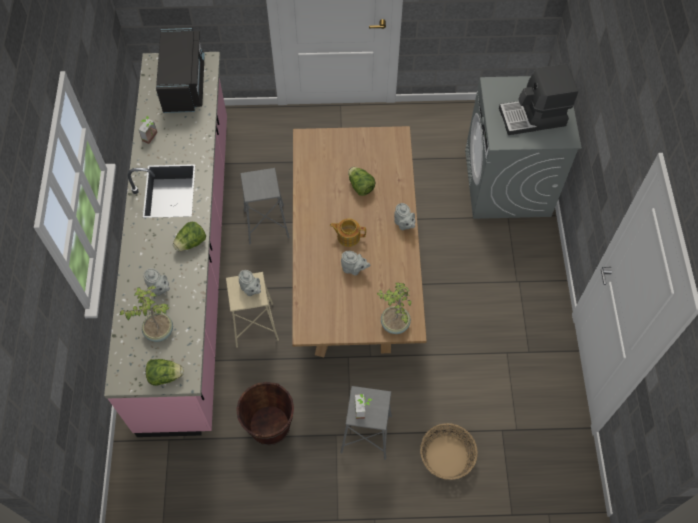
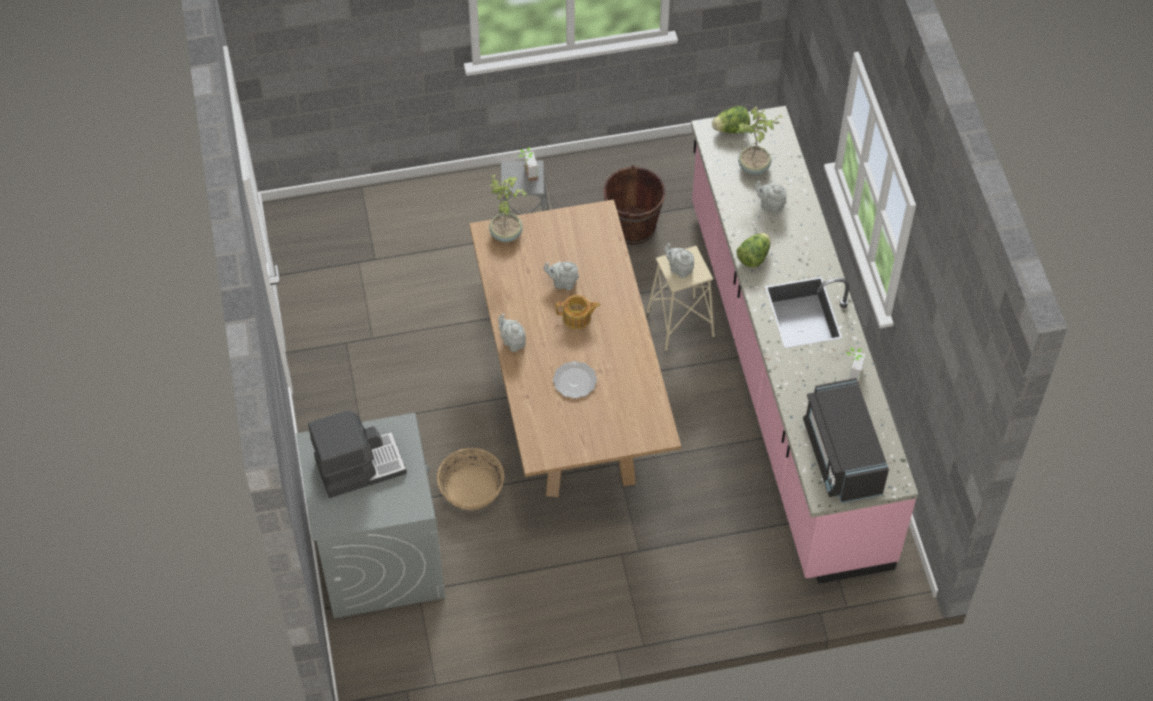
camera: 170 degrees right, 5 degrees down
(266, 224) = (702, 446): grey stool -> none
(360, 186) = (574, 380): lettuce -> plate
(447, 456) = (433, 226): basket -> basket (471, 488)

